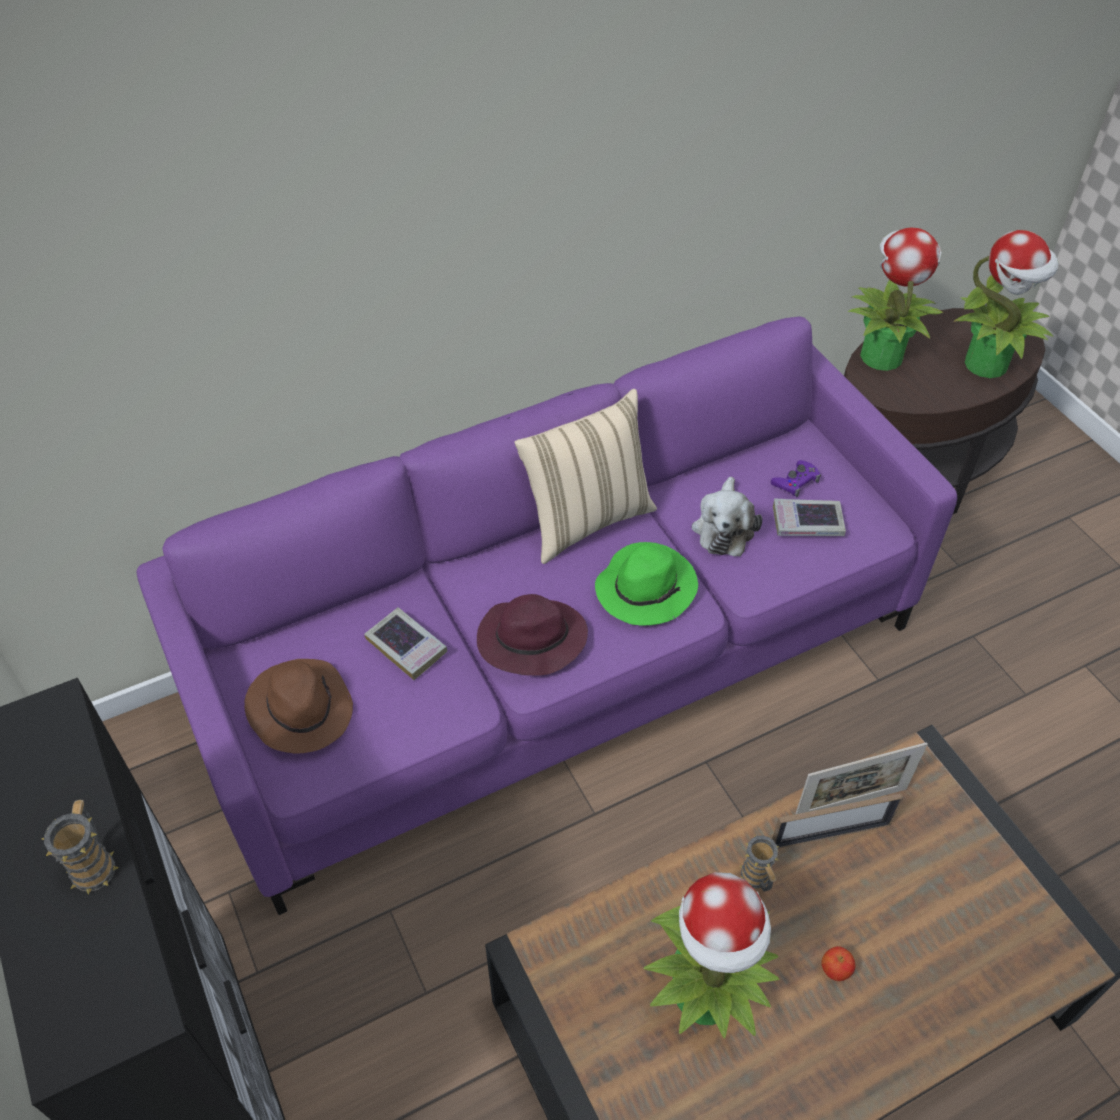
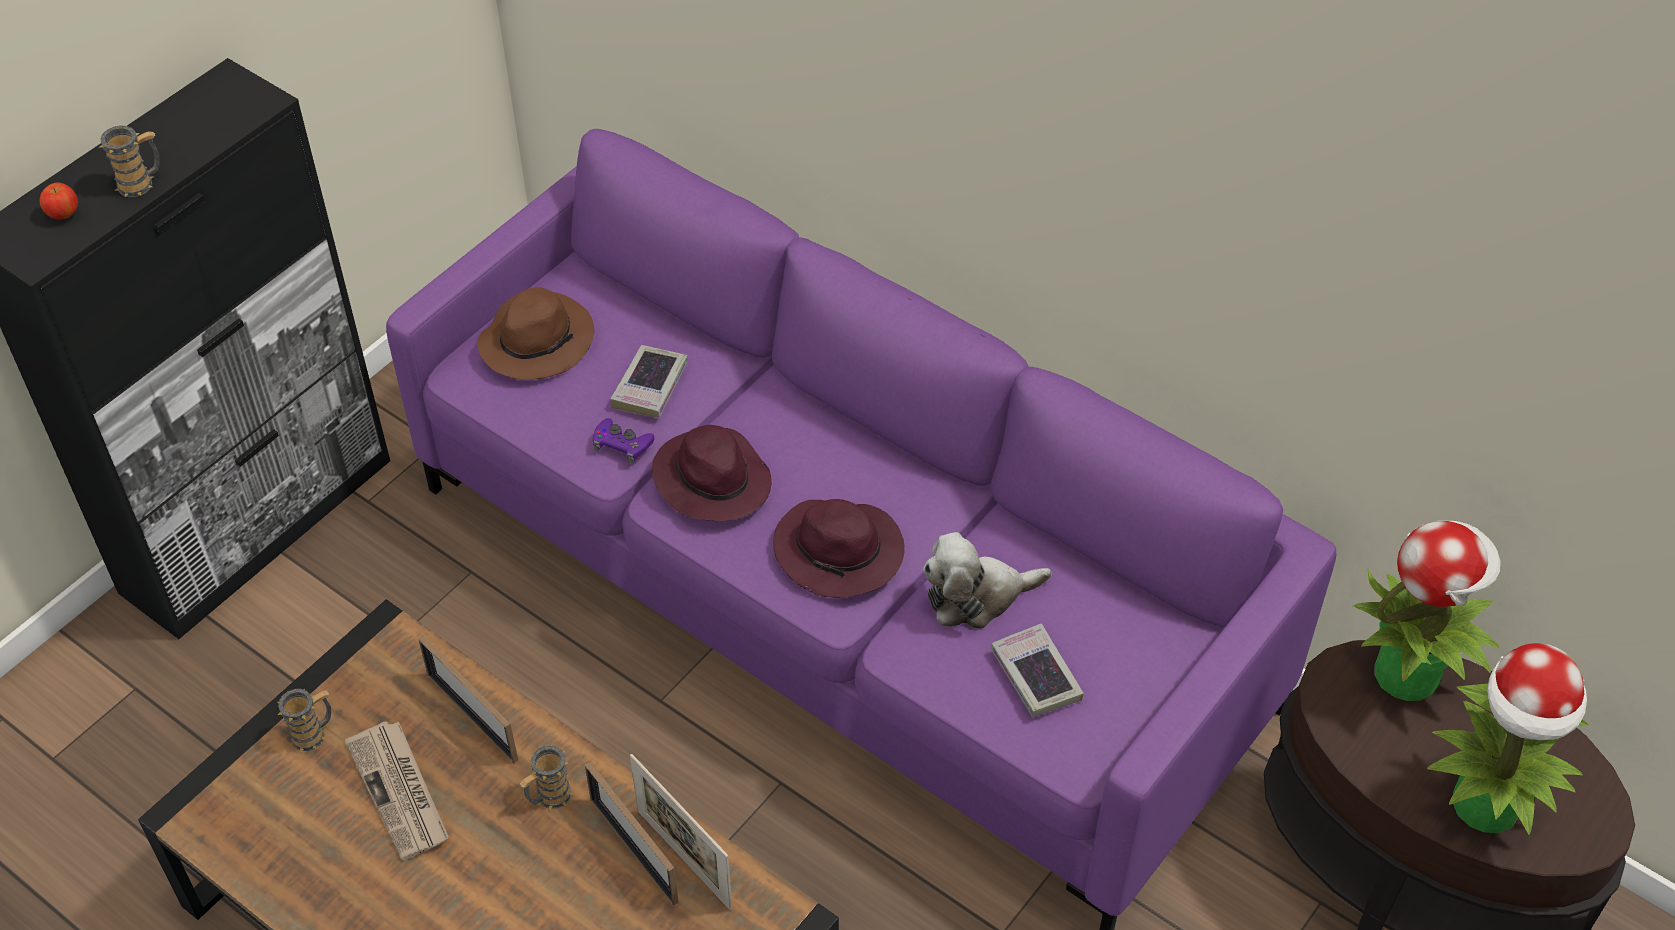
camera: 65 degrees right, 0 degrees up
(586, 520) = (908, 466): beige pillow -> none
(610, 1055) = (313, 733): none -> mug
(646, 587) = (840, 552): green hat -> purple hat
(650, 912) = (472, 717): none -> picture frame
(706, 997) = (400, 792): potted plant -> newspaper
(795, 482) = (1098, 644): purple game controller -> purple game controller (622, 444)
(835, 969) = (474, 896): apple -> apple (63, 214)

